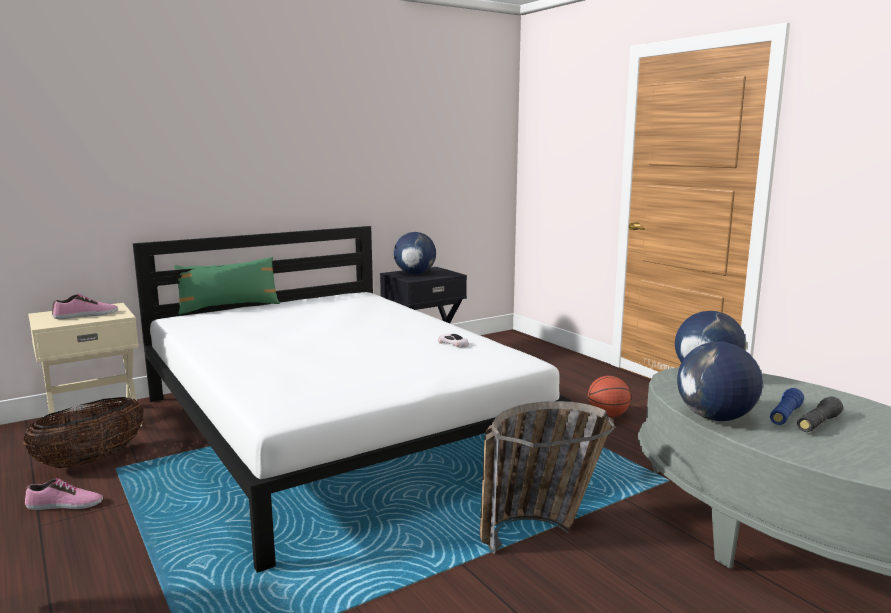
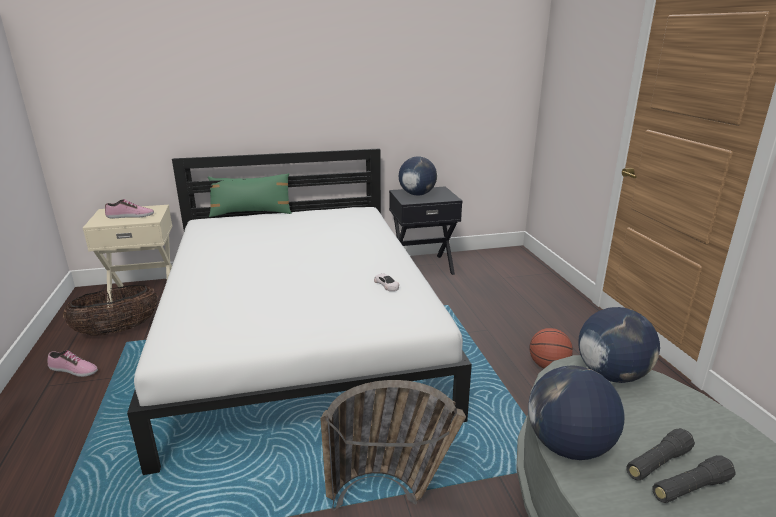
camera: 20 degrees right, 10 degrees up
(785, 416) = (657, 463): blue flashlight -> black flashlight

